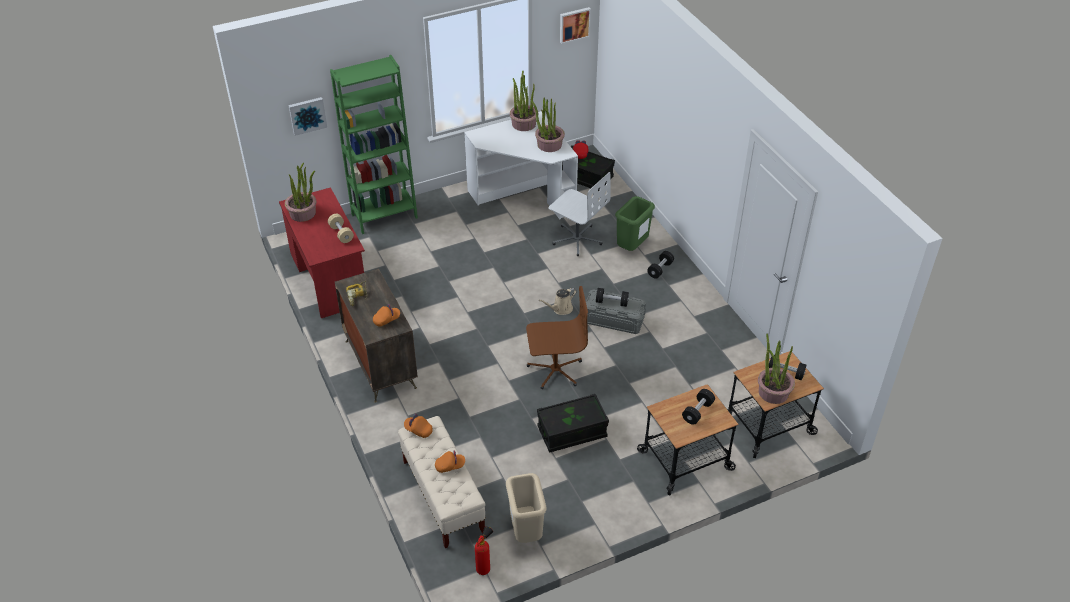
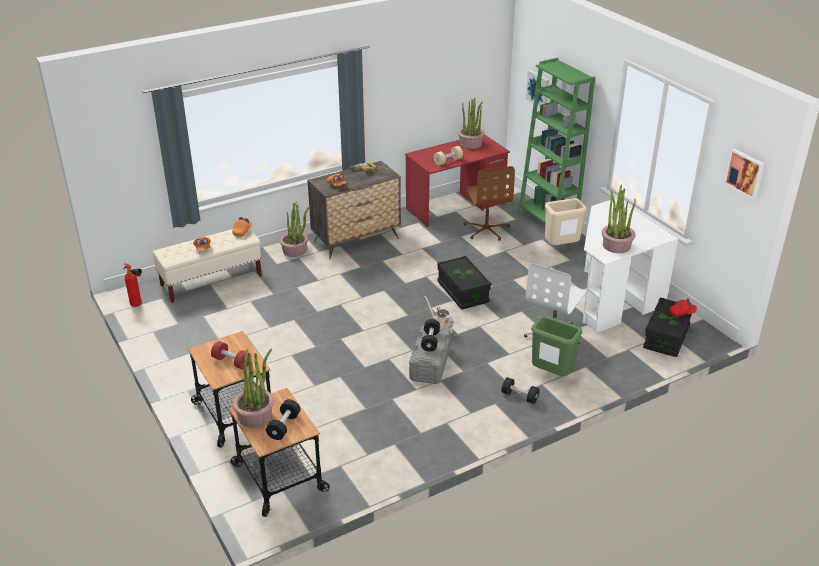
camera: 85 degrees right, 10 degrees down
(523, 124) = (647, 229): potted plant -> potted plant (295, 250)
(526, 532) = (168, 323): beige trash can -> beige trash can (561, 247)
(555, 370) = (355, 329): brown office chair -> brown office chair (486, 229)
(572, 432) = (276, 342): black storage box -> black storage box (463, 292)
(697, 412) = (231, 362): black dumbbell -> red dumbbell

